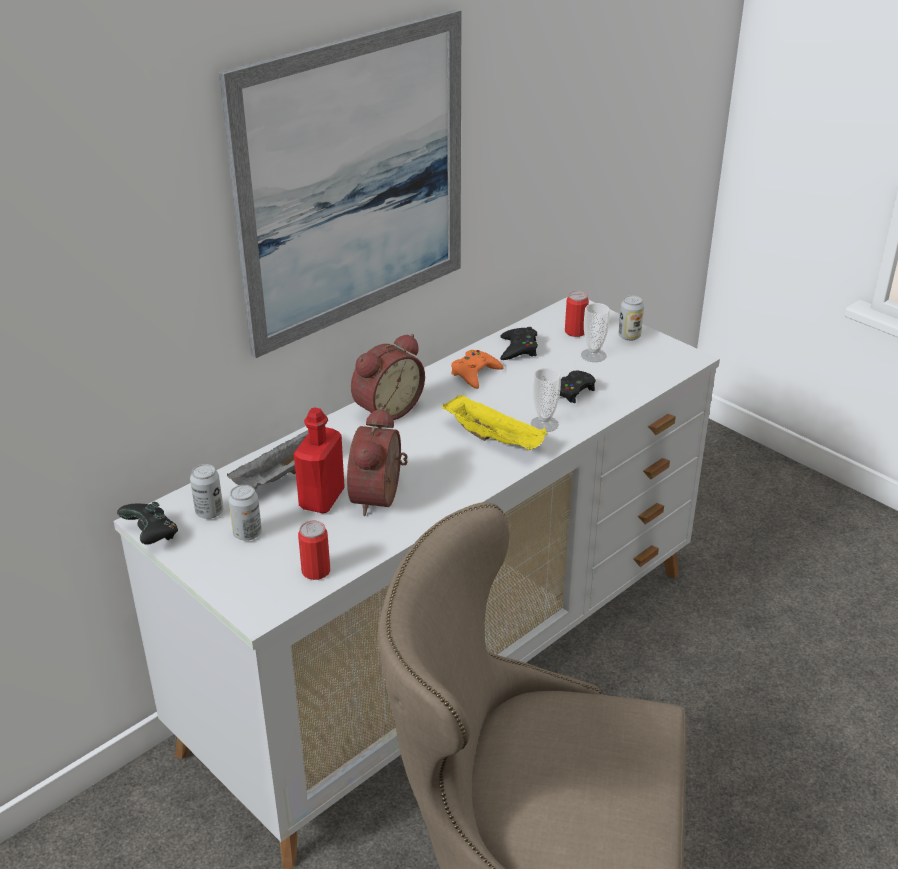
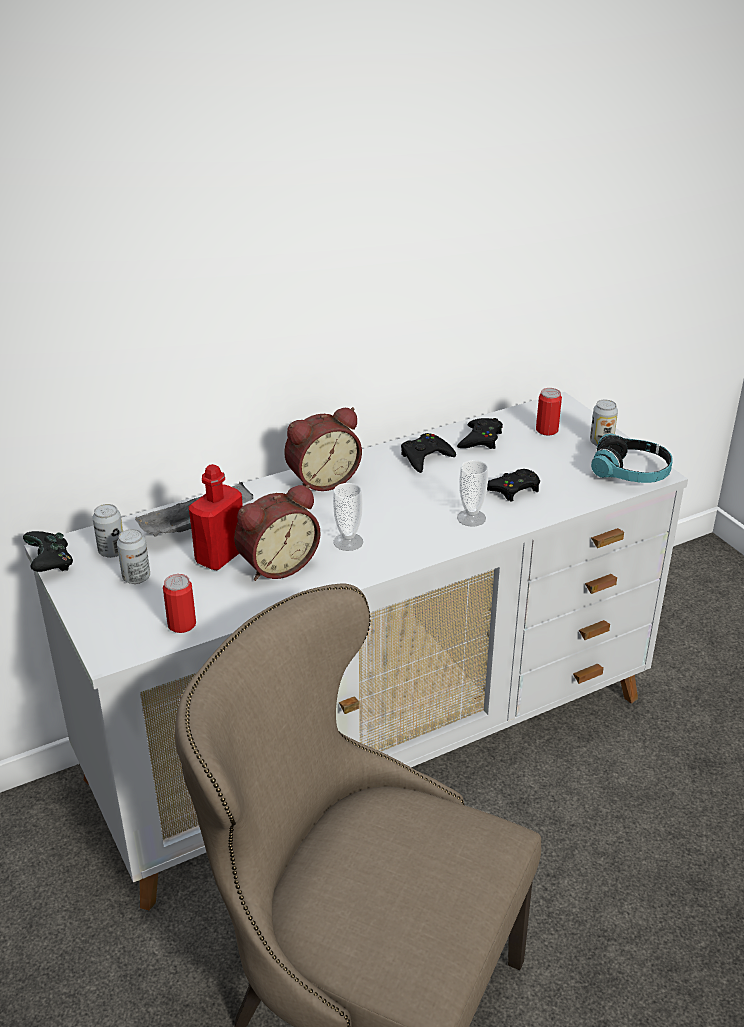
camera: 15 degrees right, 0 degrees up
(353, 182) = (303, 247): picture -> none
(381, 498) = (276, 564): alarm clock -> alarm clock turned 150 degrees counterclockwise
(475, 373) = (425, 457): orange game controller -> black game controller
(495, 439) = (415, 525): yellow tray -> none
(593, 355) = (554, 456): cup -> cup (348, 542)
(668, 360) = (630, 473): none -> headphones

